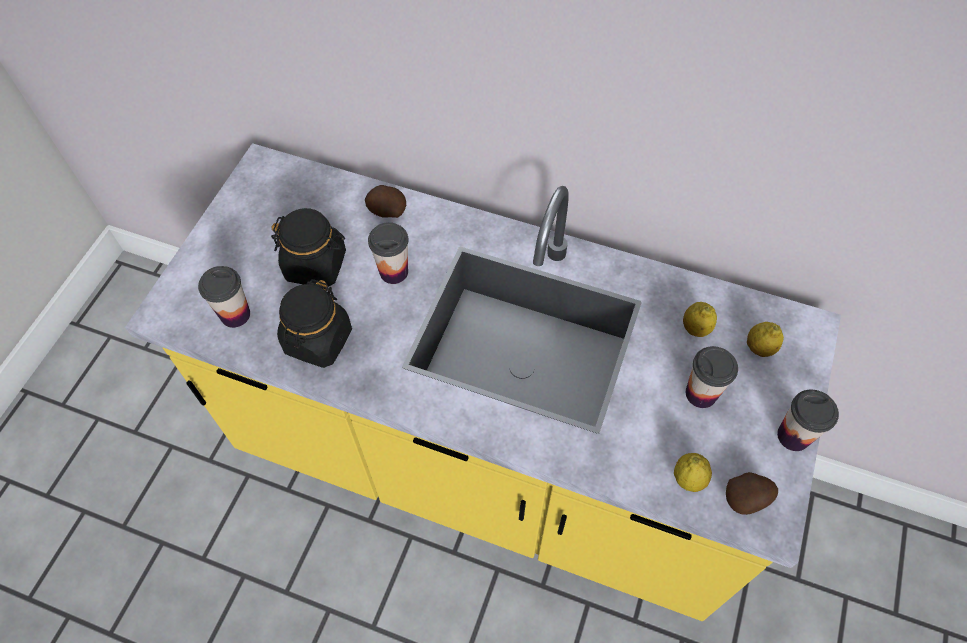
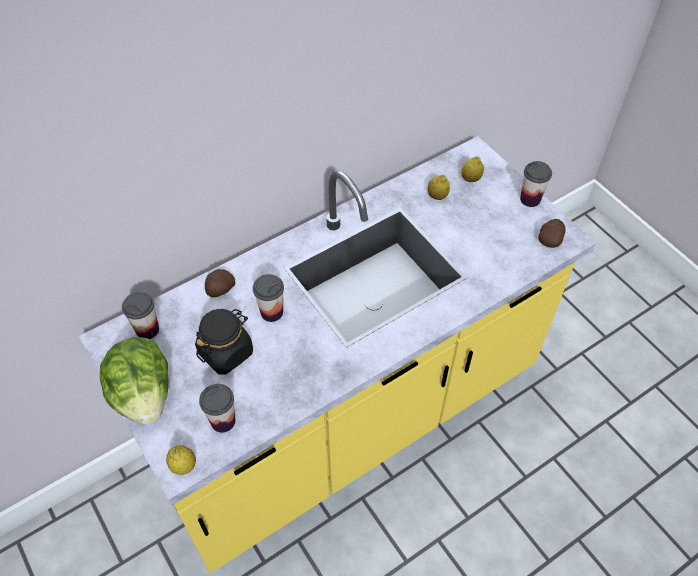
camera: 55 degrees left, 5 degrees down
(222, 233) = (143, 395): none -> lettuce
(318, 340) = (287, 382): black jar -> none
(688, 479) = (522, 256): lemon -> lemon (183, 466)
(701, 394) = (477, 219): cup -> cup (147, 330)

